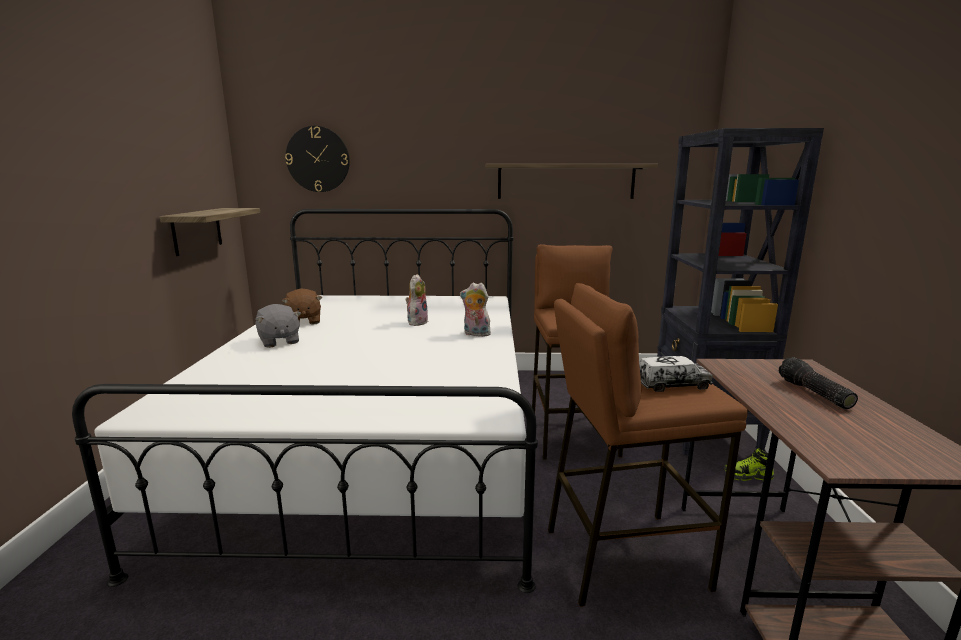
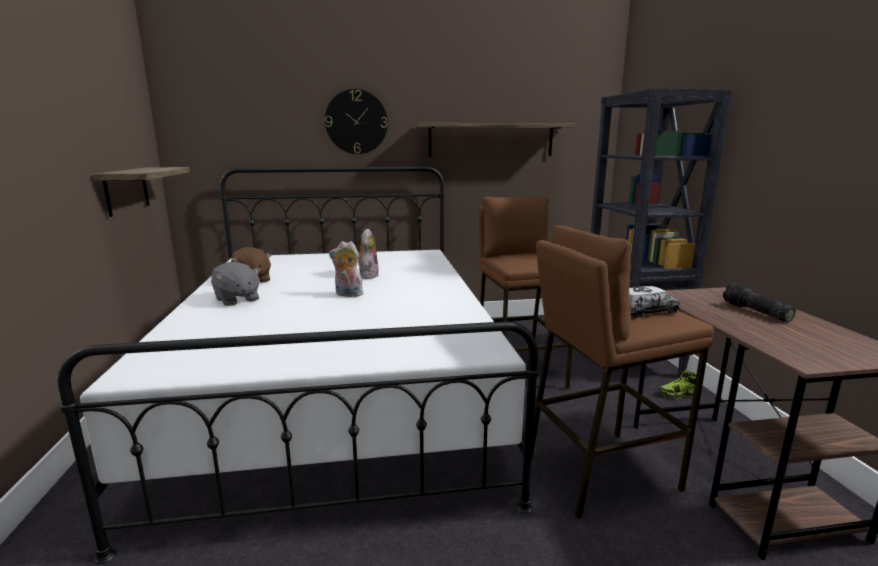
camera: 10 degrees left, 0 degrees up
(318, 159) = (247, 117): wall clock -> wall clock (356, 122)
(475, 334) = (431, 283): plush toy -> plush toy (347, 295)

